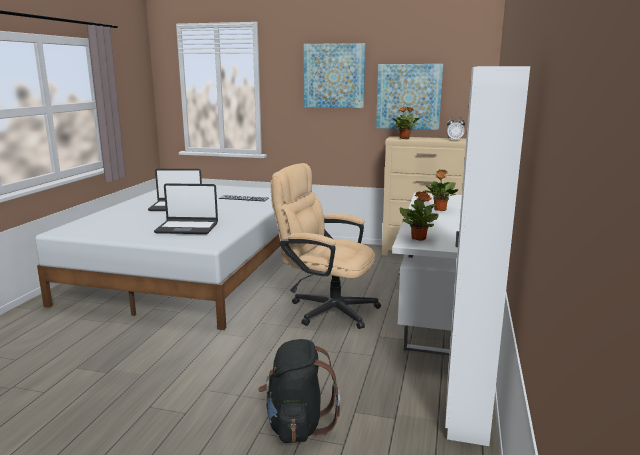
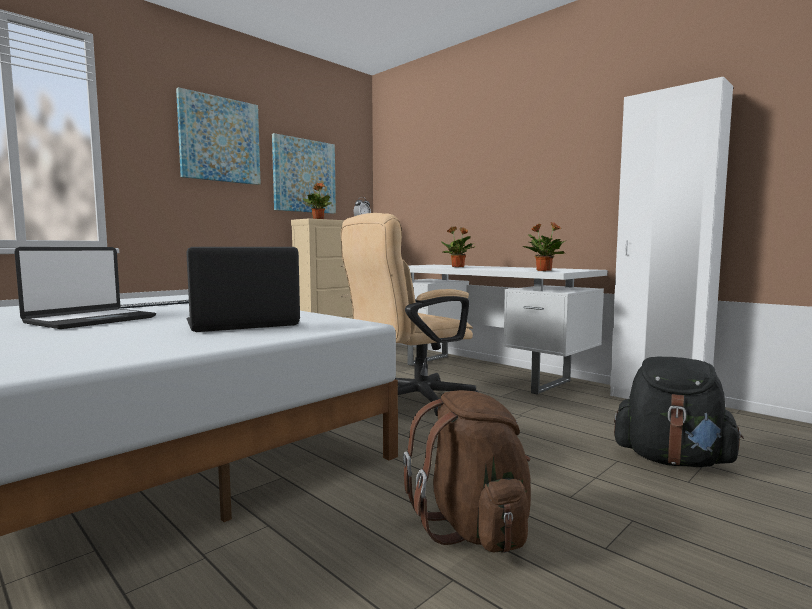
camera: 60 degrees left, 10 degrees down
(153, 368) = (473, 527): none -> brown backpack
(187, 228) = (242, 324): laptop -> laptop turned 150 degrees counterclockwise

